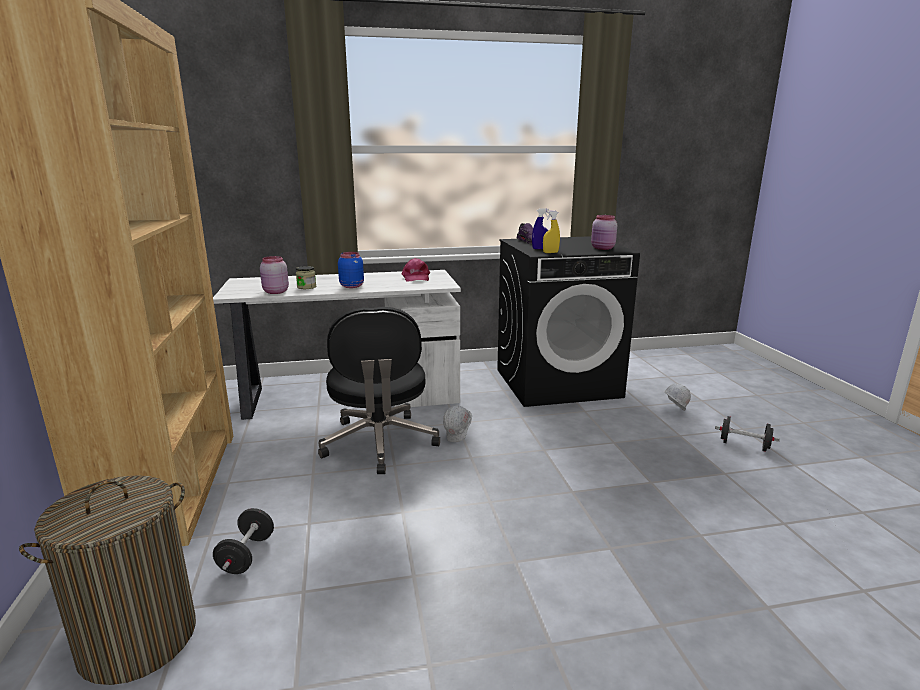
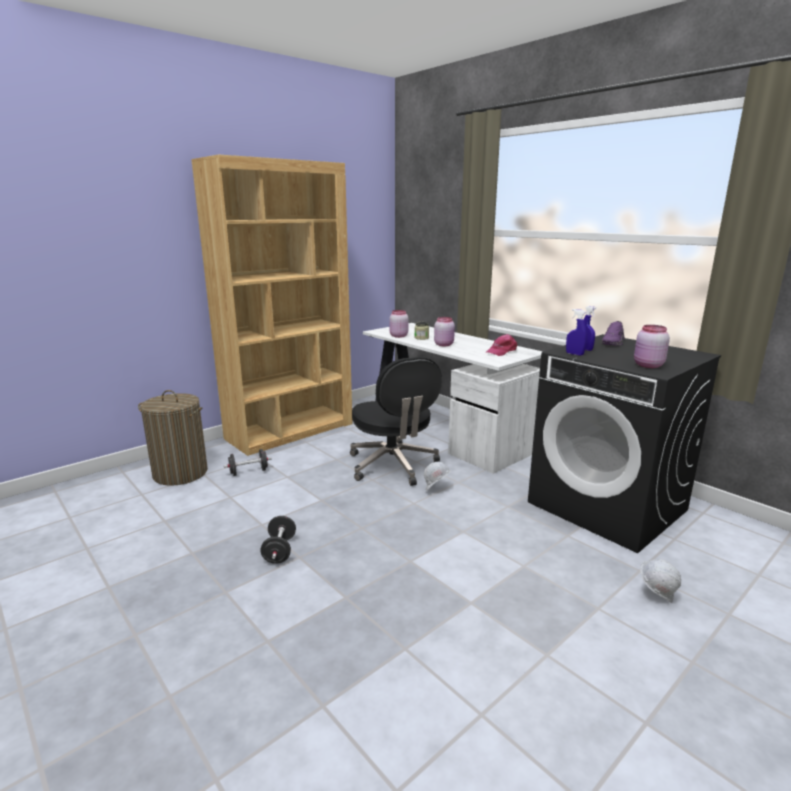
camera: 60 degrees right, 0 degrees up
(351, 286) = (444, 344): blue jar -> pink jar
(379, 443) = (393, 465): black office chair -> black office chair turned 75 degrees counterclockwise
(550, 252) = (574, 354): yellow spray bottle -> blue spray bottle
(744, 445) = (641, 666): black dumbbell -> black dumbbell (279, 551)

